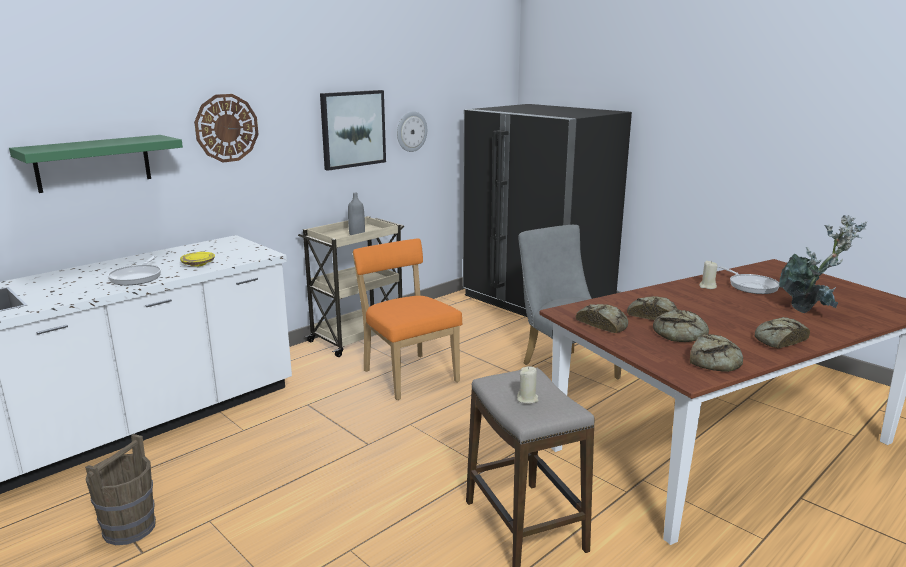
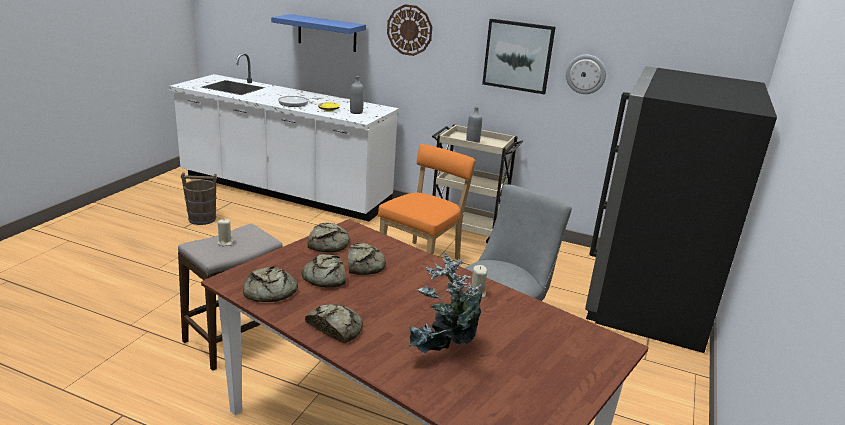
camera: 65 degrees right, 5 degrees up
(93, 163) = (327, 33): green shelf -> blue shelf
(228, 253) = (356, 112): none -> grey bottle
(751, 286) = (503, 321): frying pan -> none

